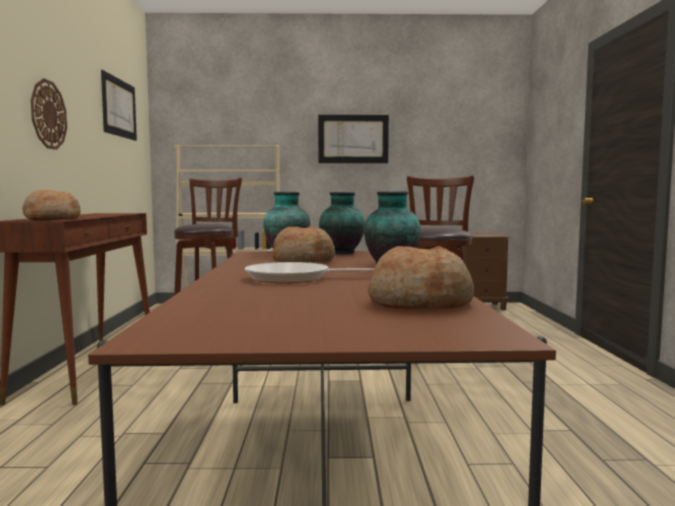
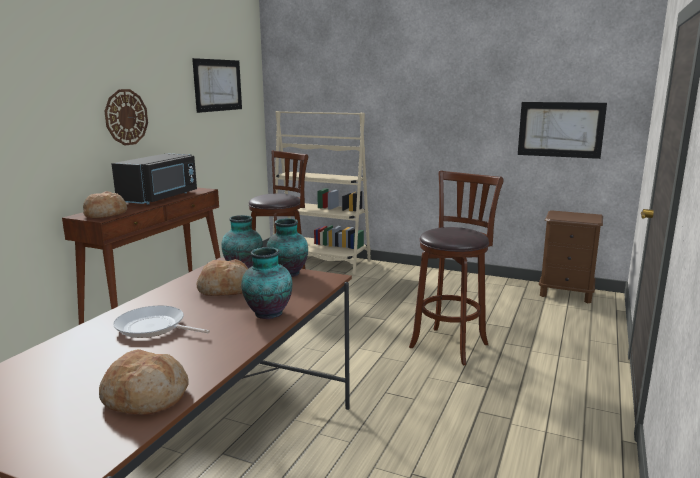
camera: 25 degrees right, 10 degrees up
(92, 215) = (161, 198): none -> black microwave
(353, 139) = (444, 103): picture -> picture (560, 129)

